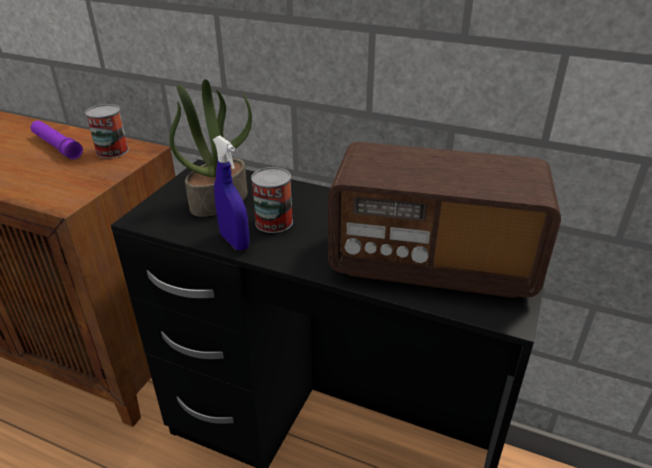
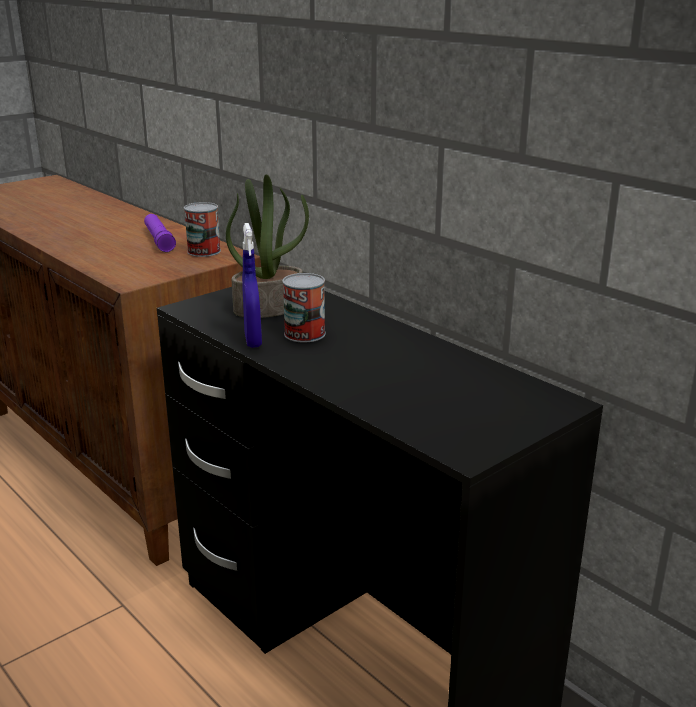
camera: 25 degrees right, 10 degrees down
(432, 263) = (431, 397): radio -> none

